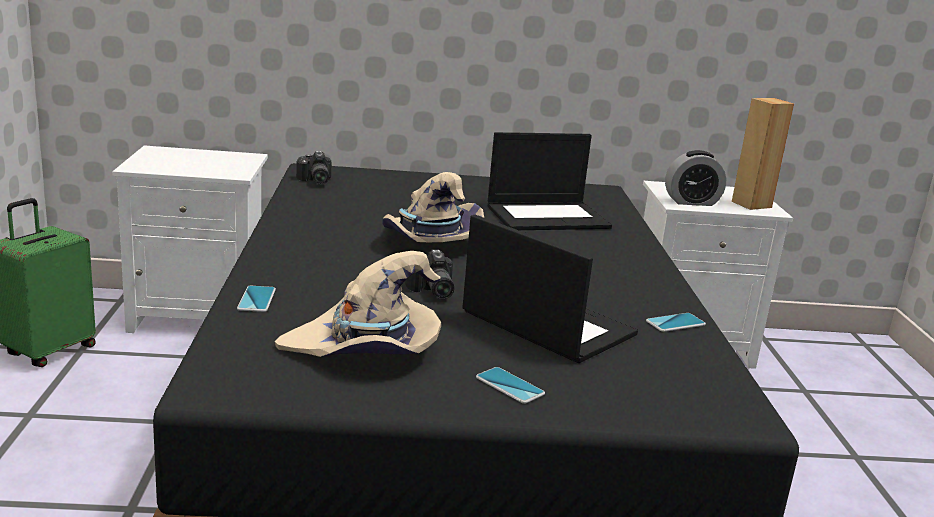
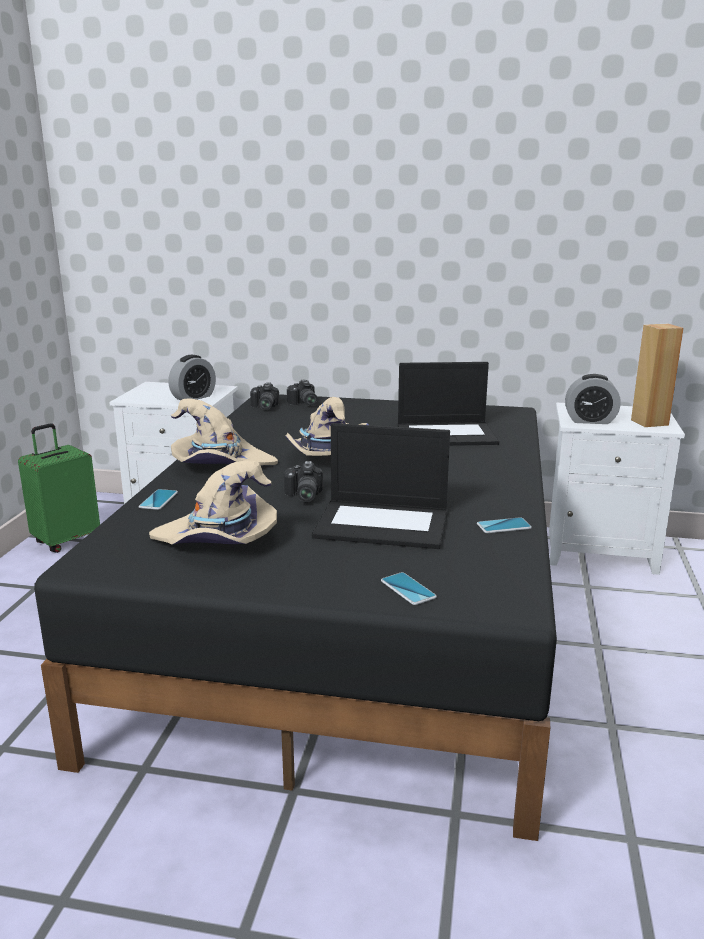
camera: 15 degrees right, 0 degrees up
(221, 167) = (193, 397): none -> alarm clock
(306, 253) = (220, 464): none -> beige hat
(360, 177) = (303, 404): none -> camera
(509, 386) = (318, 573): phone -> phone (408, 589)
(545, 323) = (384, 524): laptop -> laptop turned 135 degrees clockwise

